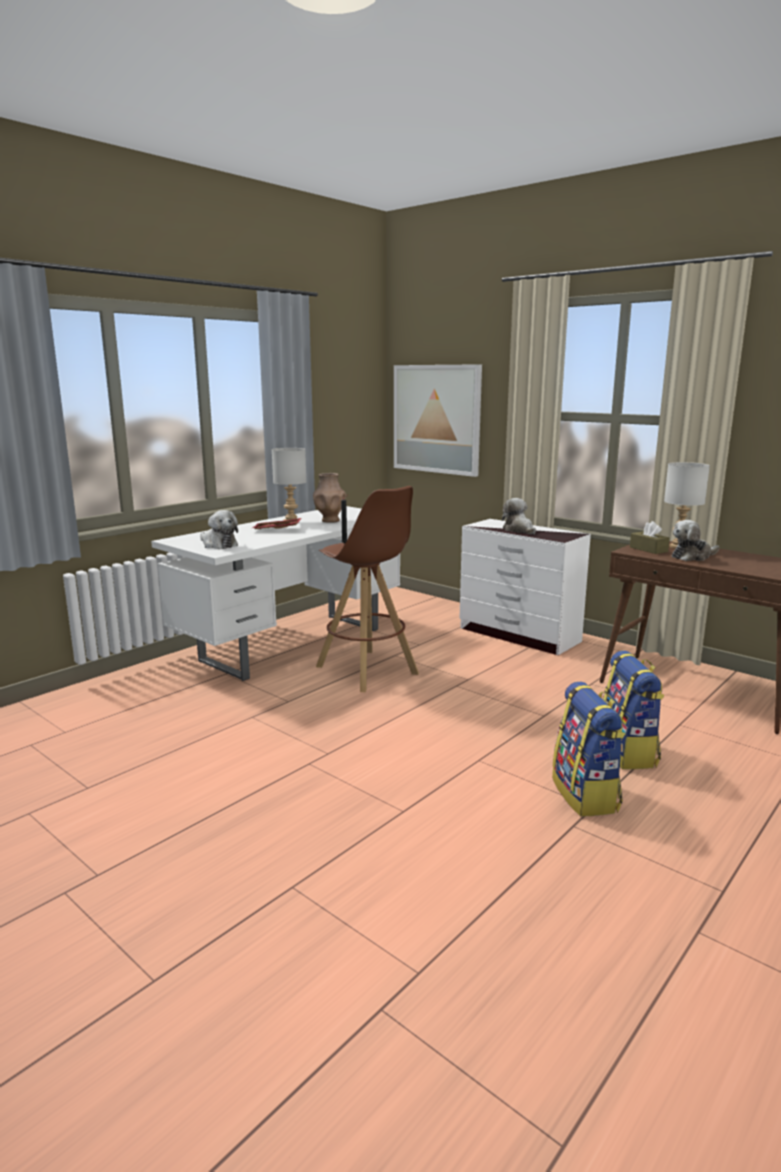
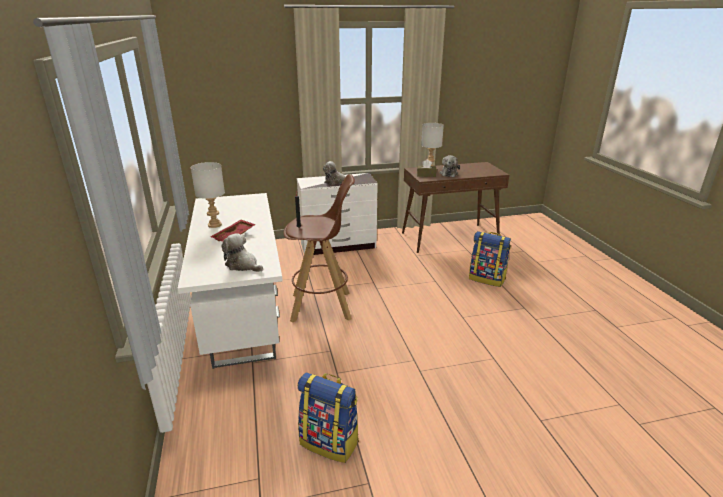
camera: 55 degrees left, 10 degrees up
(218, 544) = (243, 265): plush toy -> plush toy turned 135 degrees counterclockwise
(330, 520) = (238, 214): brown vase -> none
(436, 419) = (227, 112): picture -> none
(586, 795) = (514, 304): backpack -> backpack (330, 442)

